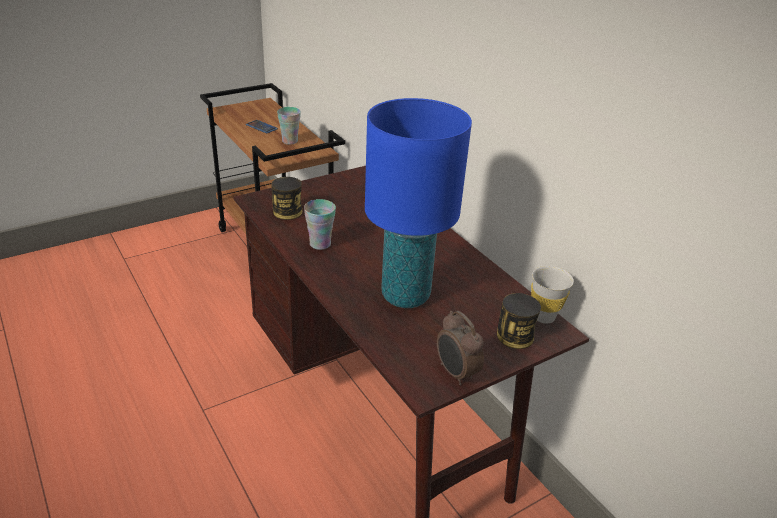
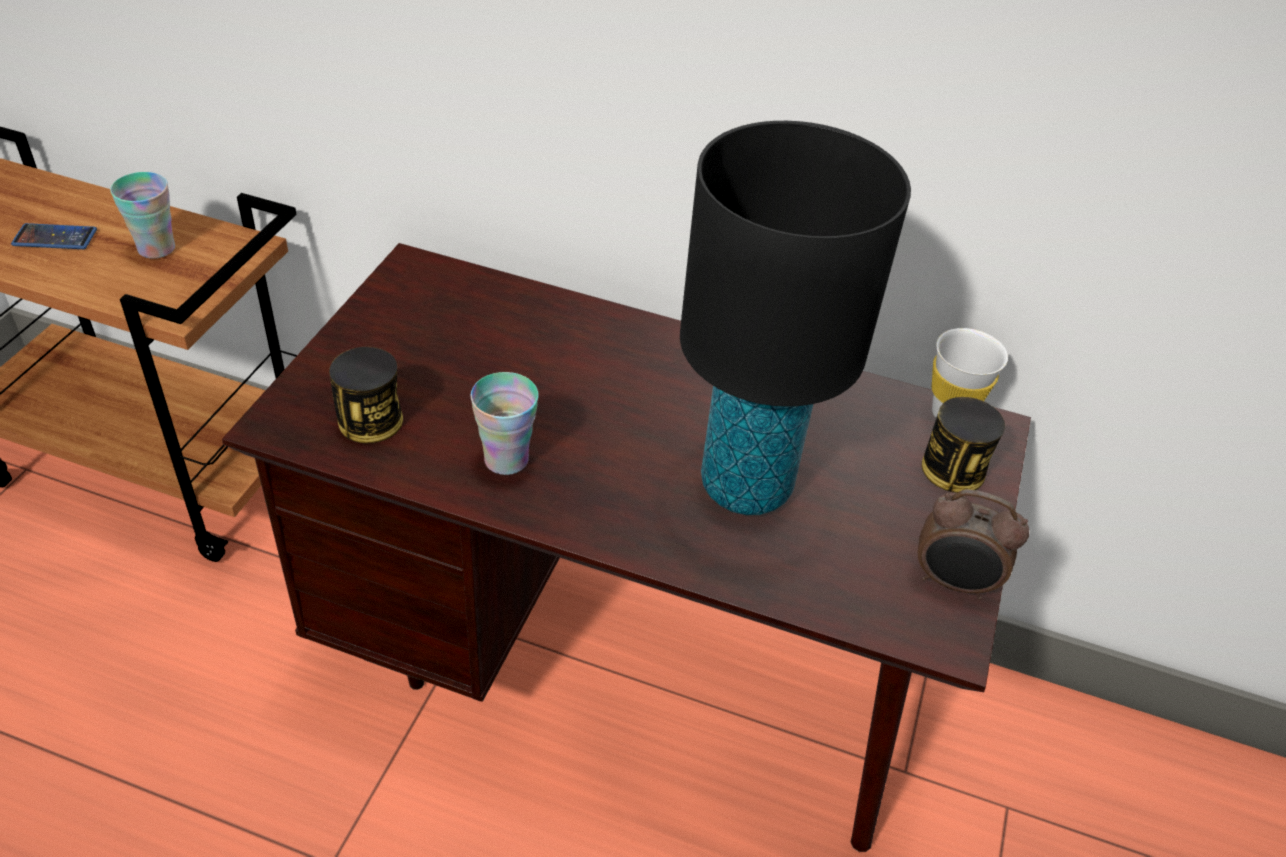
camera: 40 degrees left, 10 degrees up
(406, 296) = (746, 485): blue table lamp -> black table lamp

